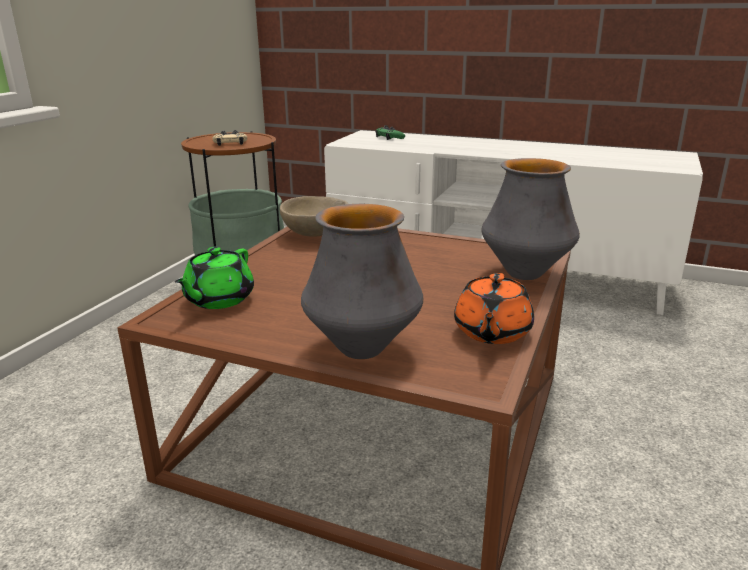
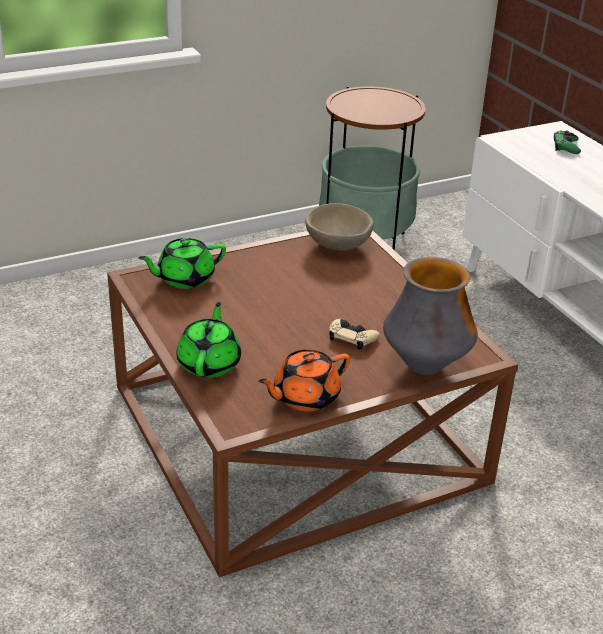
camera: 40 degrees right, 10 degrees up
(230, 143) = (371, 109): beige game controller -> beige game controller (351, 337)
(362, 349) = (209, 363): vase -> green teapot

